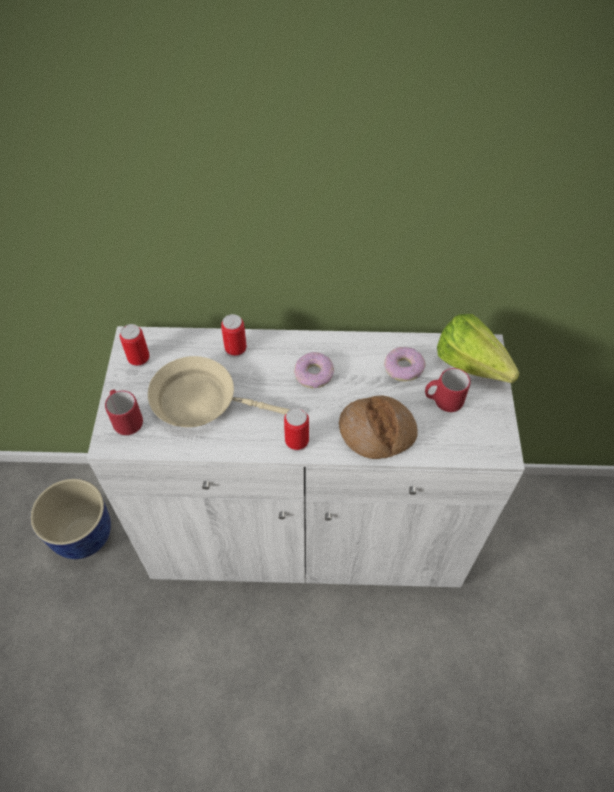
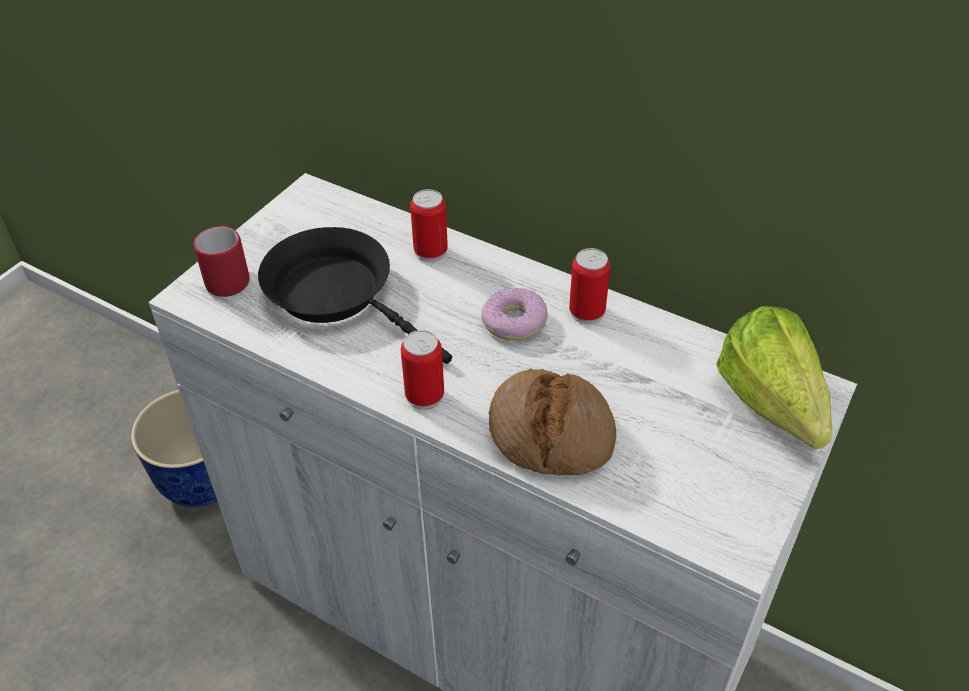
camera: 30 degrees right, 10 degrees down
(139, 359) = (300, 217): can -> can (587, 312)
(202, 401) = (338, 295): beige frying pan -> black frying pan
(403, 368) = (655, 366): donut -> none
(443, 401) = (687, 435): red mug -> none

